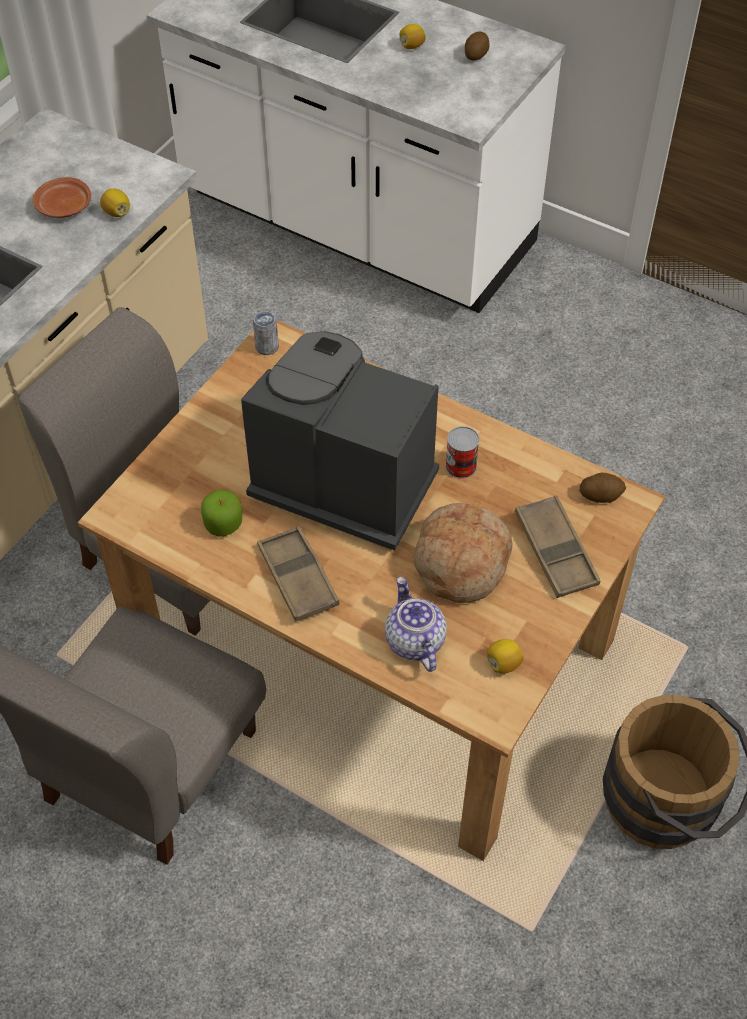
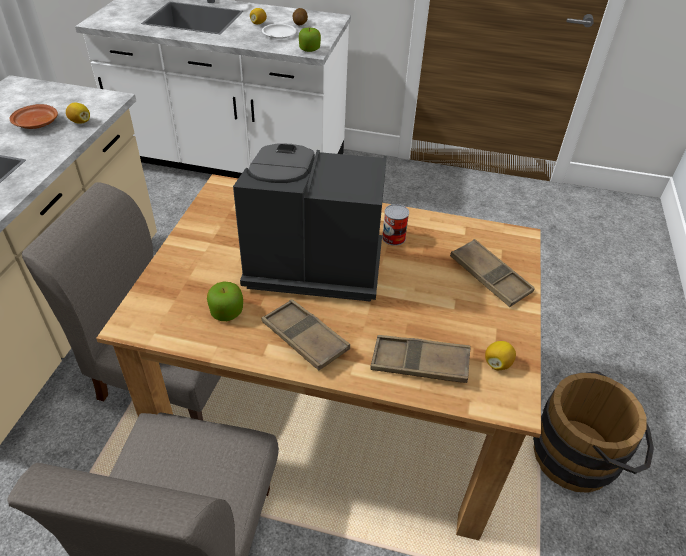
camera: 20 degrees left, 10 degrees down
(267, 347) = (219, 192): can -> none
(414, 641) = (419, 363): teapot -> brown tray
(435, 74) = (279, 33): none -> white plate
(460, 561) = (425, 298): bread -> none
(467, 117) = (309, 49): none -> apple
(600, 495) = (499, 236): potato -> none

